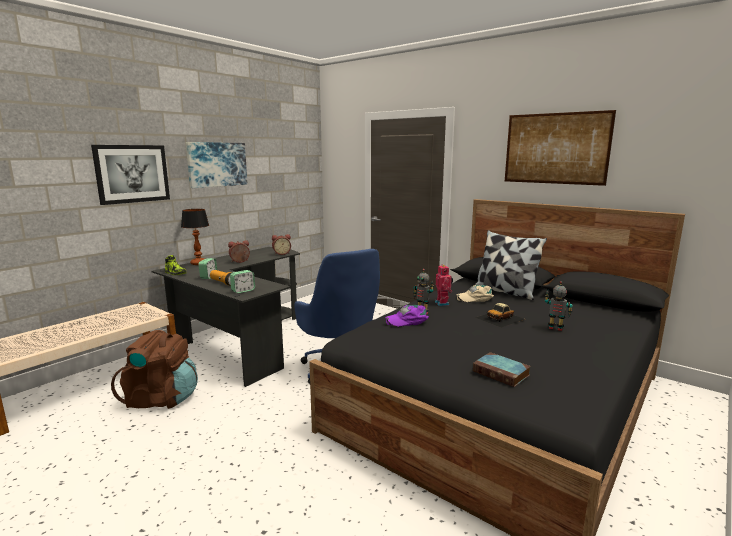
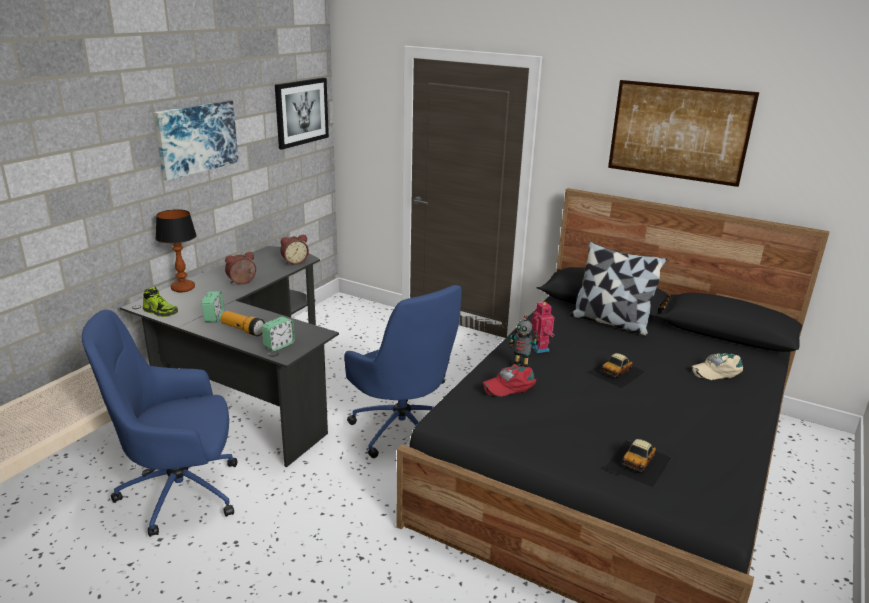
camera: 10 degrees left, 10 degrees up
(132, 173) = (86, 172): picture -> picture (301, 112)
(161, 398) = (180, 495): brown backpack -> blue office chair
(407, 320) = (509, 385): purple cap -> red cap
(475, 298) = (577, 336): beige cap -> beige cap (716, 371)
(502, 373) = (639, 462): book -> toy car
(555, 328) = (682, 385): toy robot -> none

